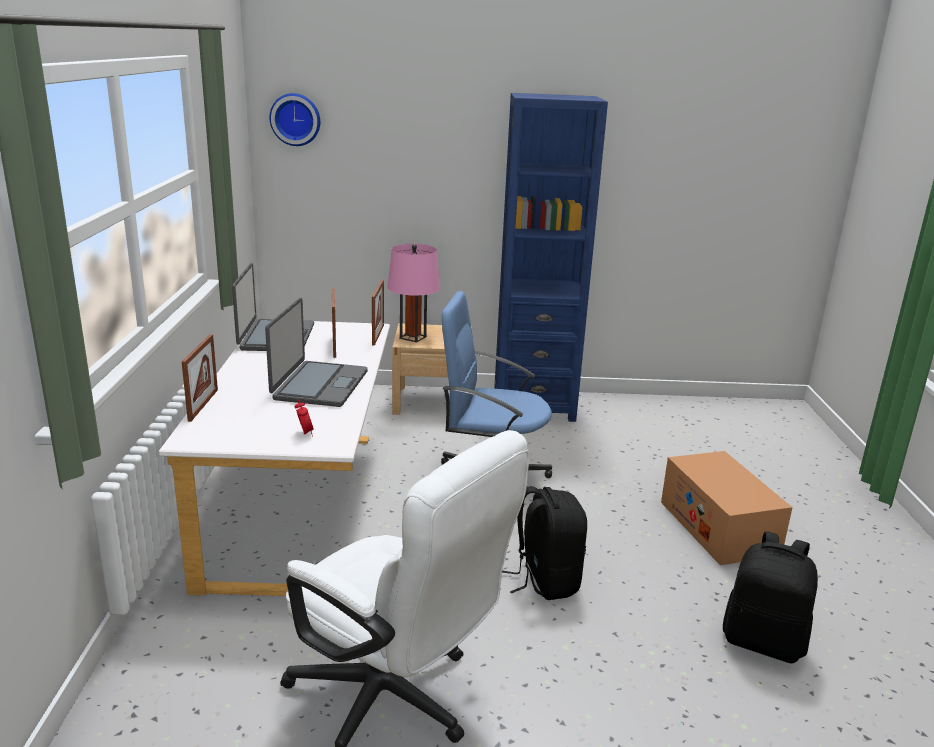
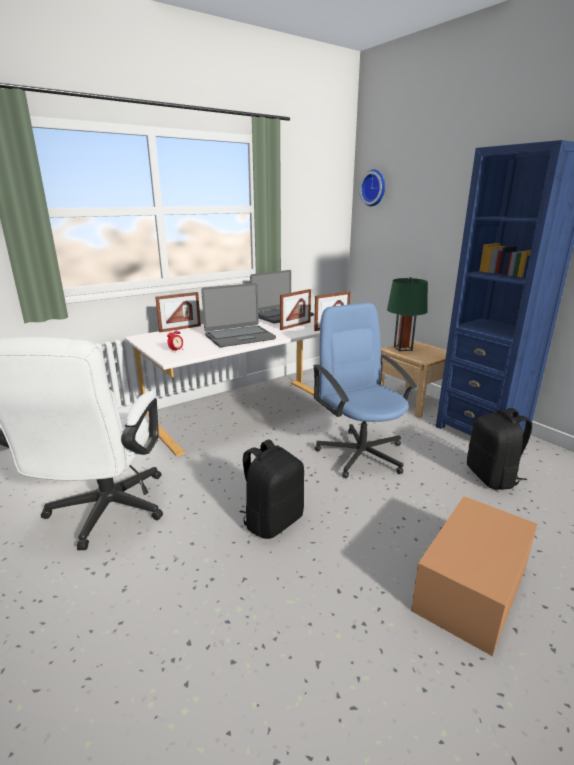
camera: 55 degrees right, 0 degrees up
(412, 337) = (402, 348): pink table lamp -> green table lamp
(763, 642) = (324, 687): black backpack -> black backpack (492, 477)

